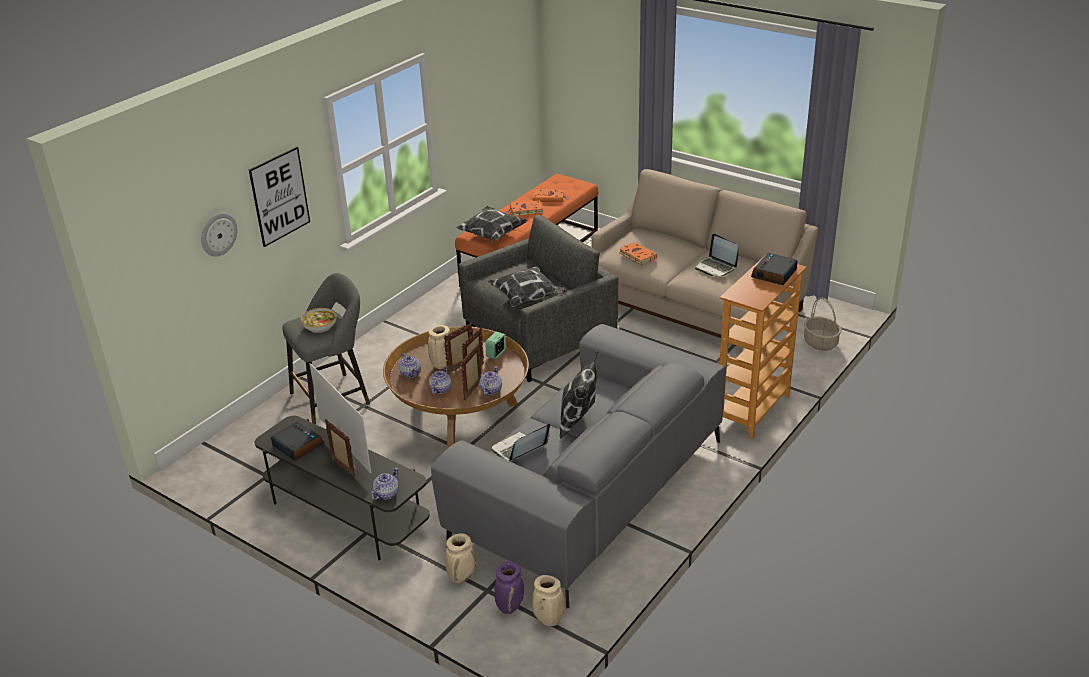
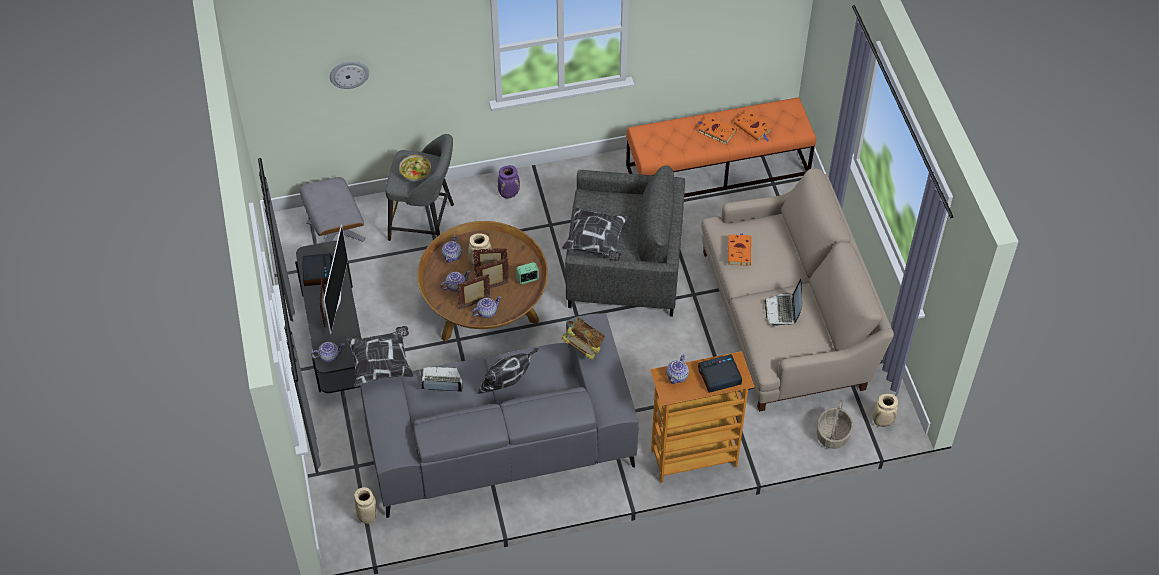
camera: 40 degrees right, 20 degrees up
(252, 445) = (335, 230): none -> grey ottoman
(280, 196) = (422, 58): picture -> none
(461, 576) = (352, 443): beige vase -> beige vase (883, 421)
(492, 234) = (657, 144): pillow -> pillow (382, 364)
(510, 606) = (356, 488): purple vase -> purple vase (509, 194)
(618, 347) = (583, 346): none -> book
(745, 289) = (677, 376): none -> teapot

